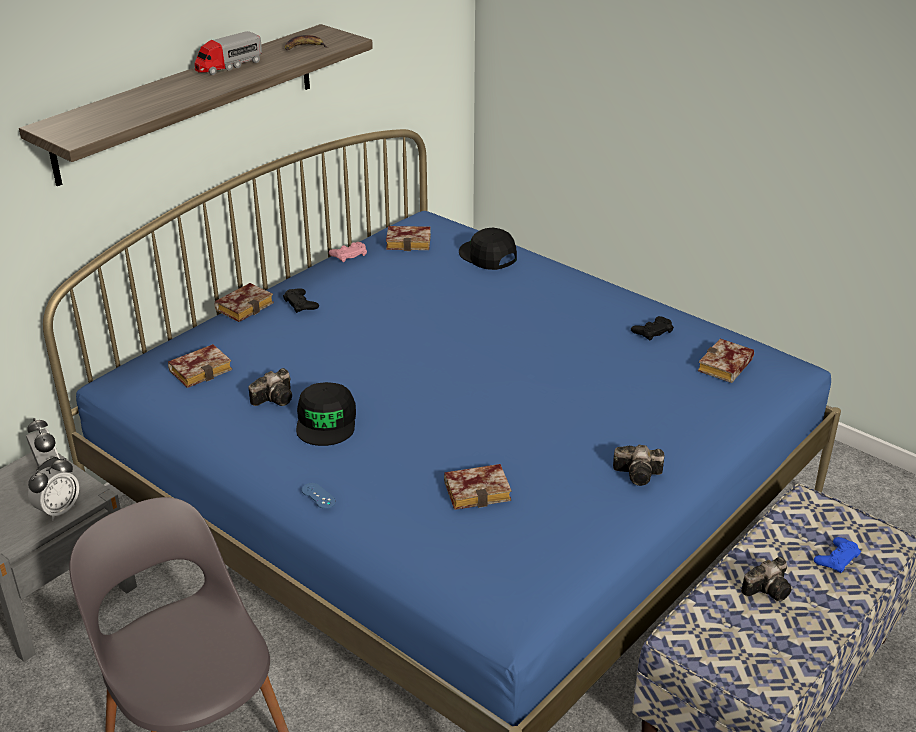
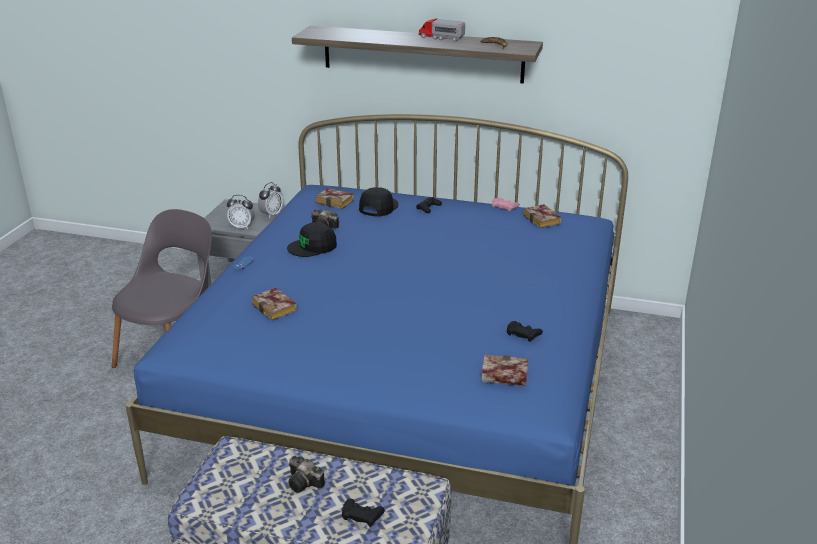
camera: 65 degrees right, 5 degrees down
(245, 306) = (412, 195): book -> none
(487, 256) = (558, 249): black cap -> black cap (378, 207)
(640, 474) = (332, 362): camera -> none
(836, 558) = (362, 515): blue game controller -> black game controller

